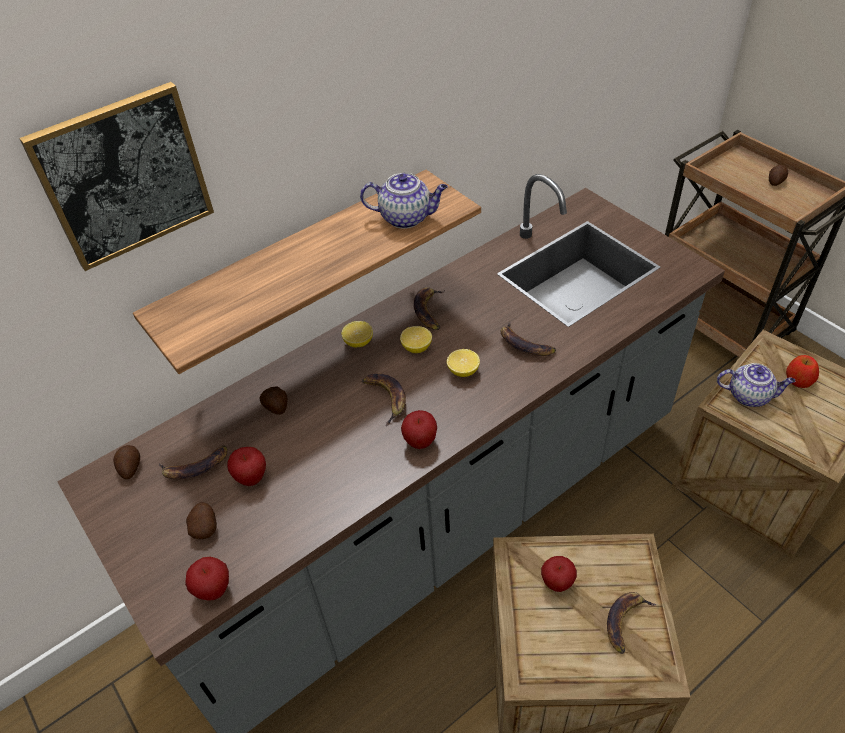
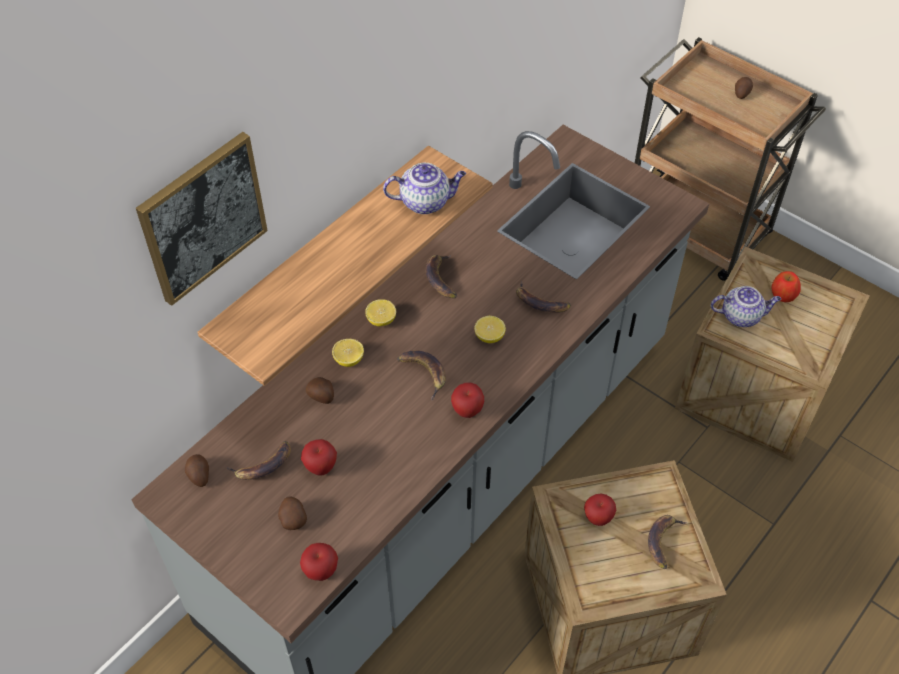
camera: 15 degrees left, 5 degrees up
(416, 347) = (439, 318): lemon -> lemon (348, 359)

